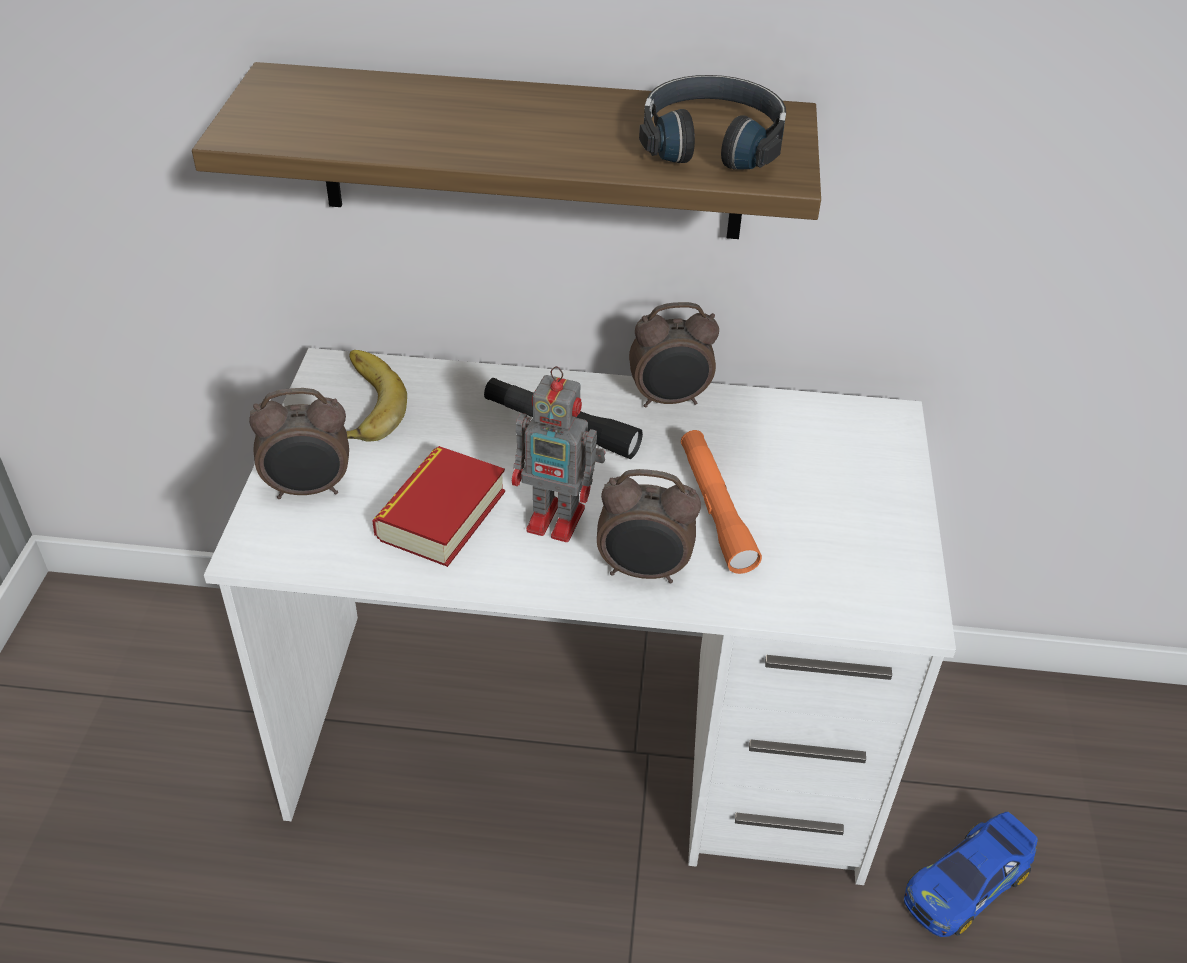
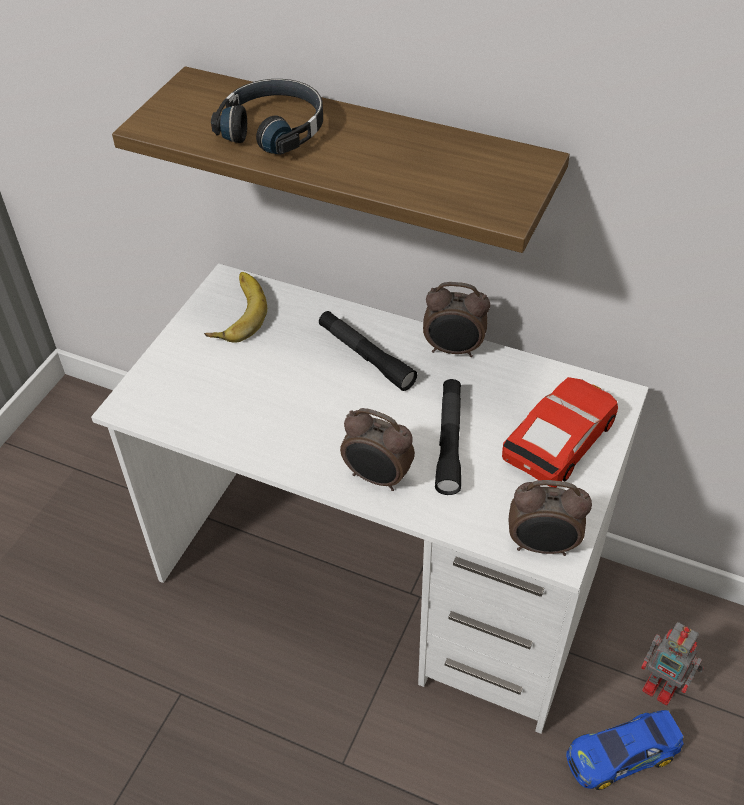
camera: 20 degrees right, 5 degrees up
(309, 490) = (178, 370): alarm clock -> alarm clock (542, 546)
(441, 515) = (257, 406): book -> none
(559, 520) = (335, 426): toy robot -> toy robot (663, 686)
(712, 141) = (469, 177): black headphones -> black headphones (274, 128)
(715, 509) = (449, 441): orange flashlight -> black flashlight
(849, 481) = (559, 441): none -> red toy car

